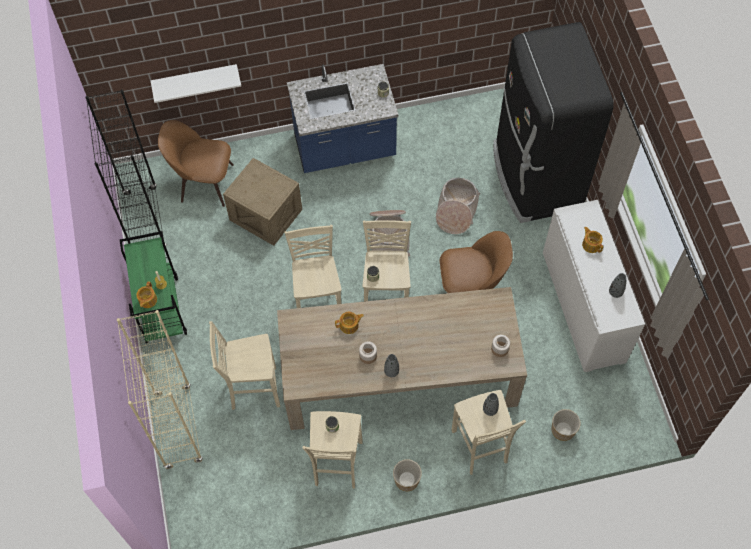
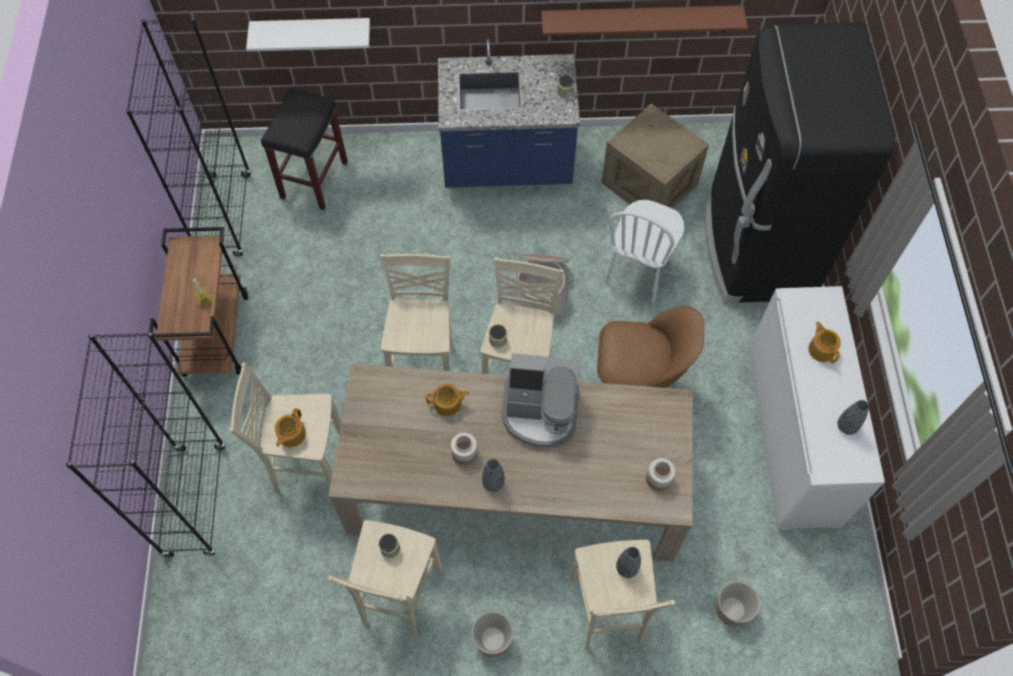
camera: 10 degrees right, 0 degrees up
(147, 300) = (179, 318): teapot -> teapot (291, 435)
(161, 309) = (215, 334): green cart -> brown cart
(178, 427) = (195, 500): beige bookcase -> black bookcase
(204, 182) = (314, 179): brown chair -> black stool
(265, 214) = (383, 233): crate -> crate (649, 183)
(413, 319) = (540, 412): none -> coffee machine
(427, 34) = (640, 20): none -> brown shelf
(456, 211) = (639, 272): basket -> white chair

